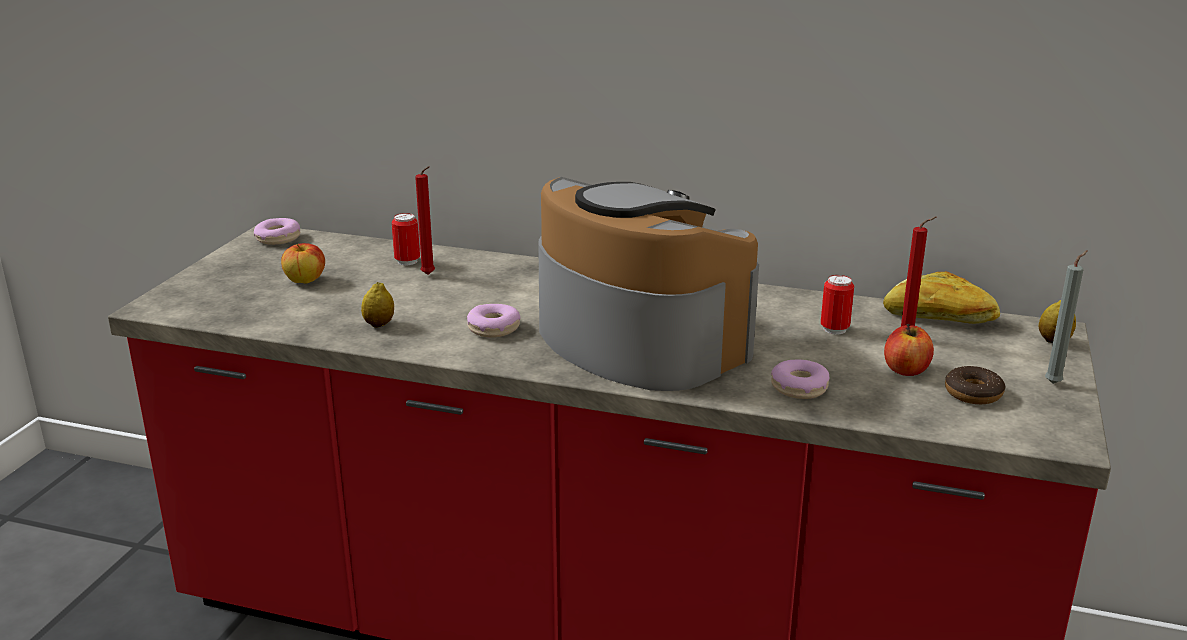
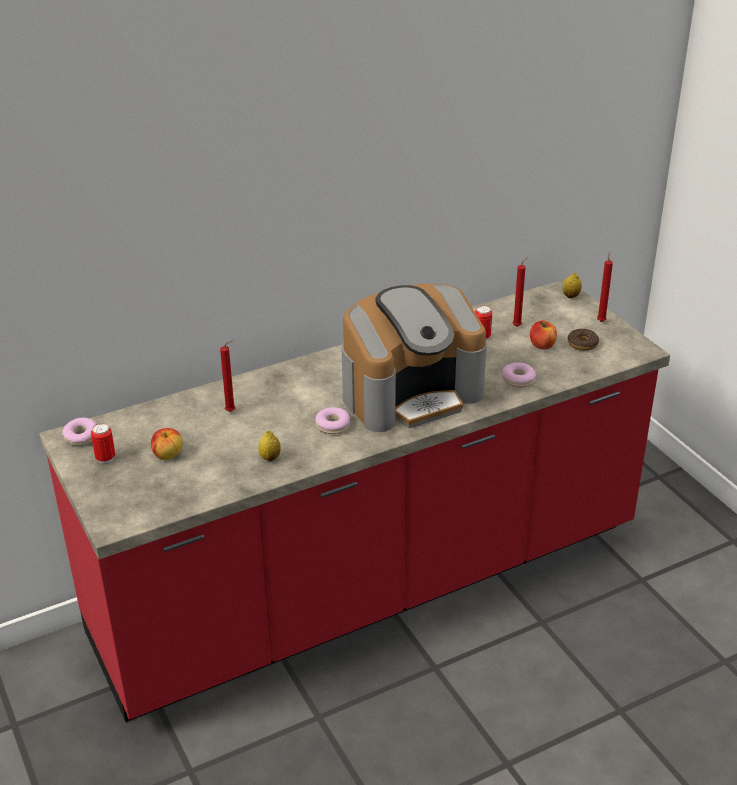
camera: 45 degrees left, 10 degrees up
(407, 261) = (199, 409): can -> can (105, 458)
(637, 340) = (411, 393): coffee machine -> coffee machine turned 150 degrees clockwise
(939, 318) = (512, 306): bread -> none
(1055, 383) = (601, 321): grey candle -> red candle

